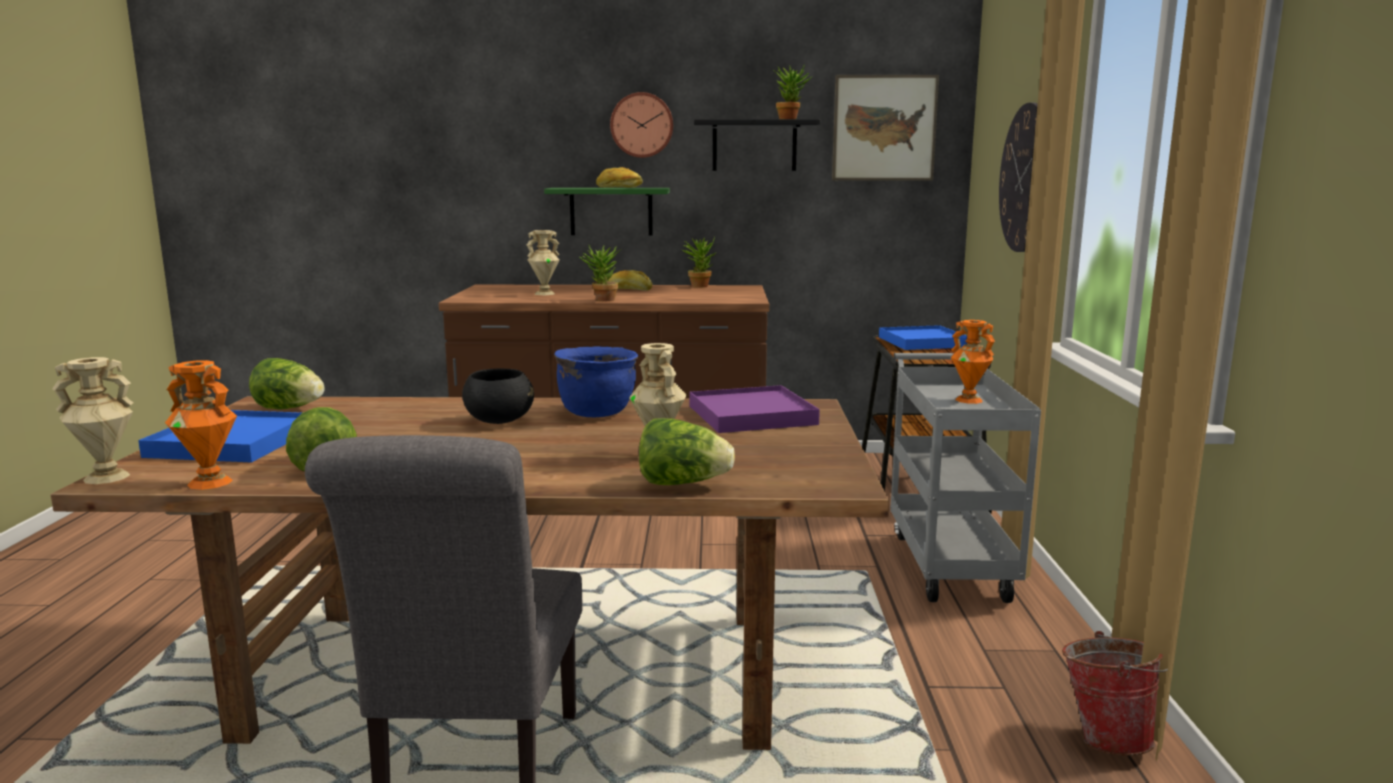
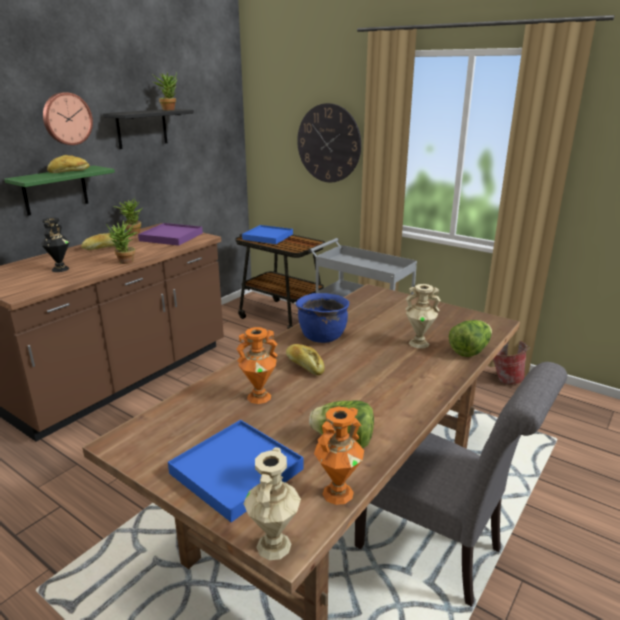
camera: 55 degrees left, 10 degrees up
(290, 409) = (164, 432): lettuce -> none
(499, 421) = (304, 366): black bowl -> bread
(544, 293) = (60, 269): beige vase -> black vase
(752, 415) = (374, 306): purple tray -> purple tray (171, 237)
(884, 128) = (206, 111): picture -> none
(969, 400) = (360, 264): orange vase -> orange vase (259, 396)

